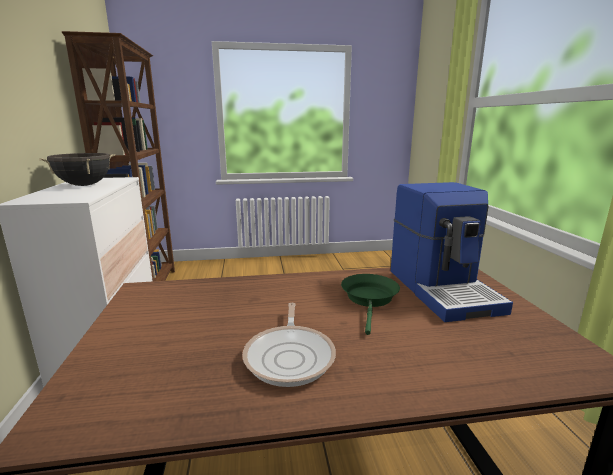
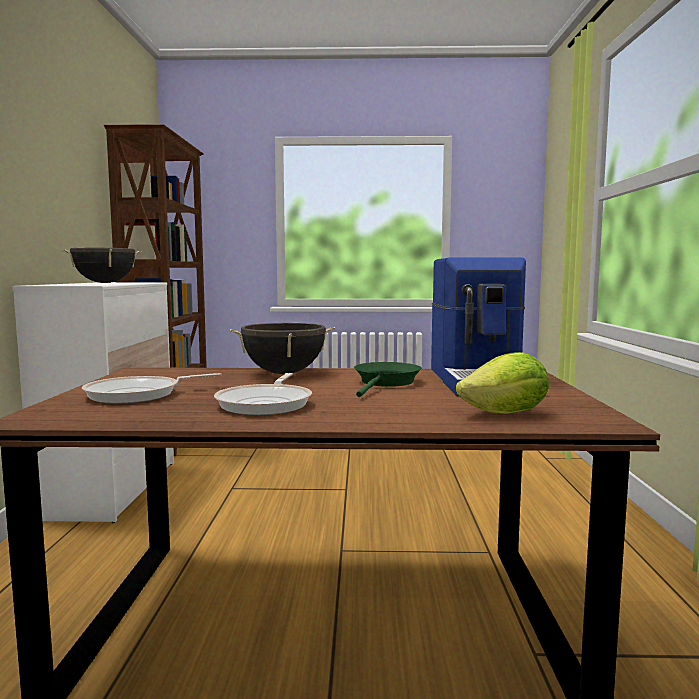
camera: 10 degrees right, 10 degrees down
(155, 346) = (138, 394): none -> frying pan
(273, 286) = (284, 373): none -> black cooking pot
(511, 357) = (506, 414): none -> lettuce

